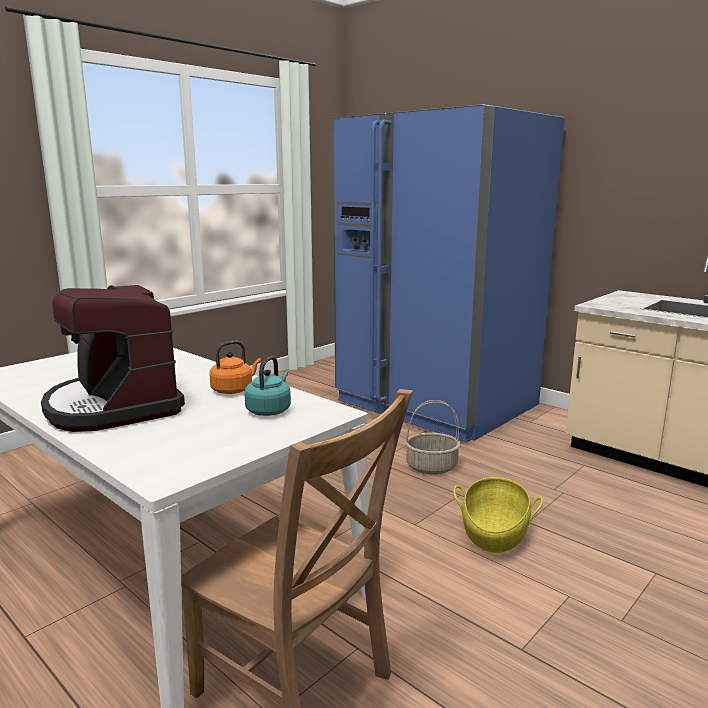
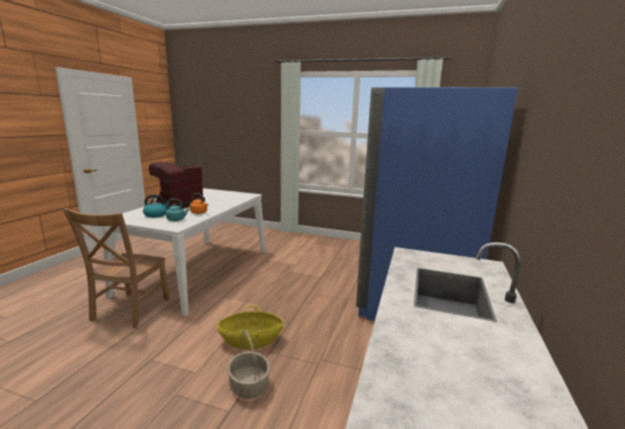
camera: 65 degrees right, 0 degrees up
(195, 429) = (156, 215): none -> kettle
(432, 466) = (316, 310): basket -> basket (249, 386)

